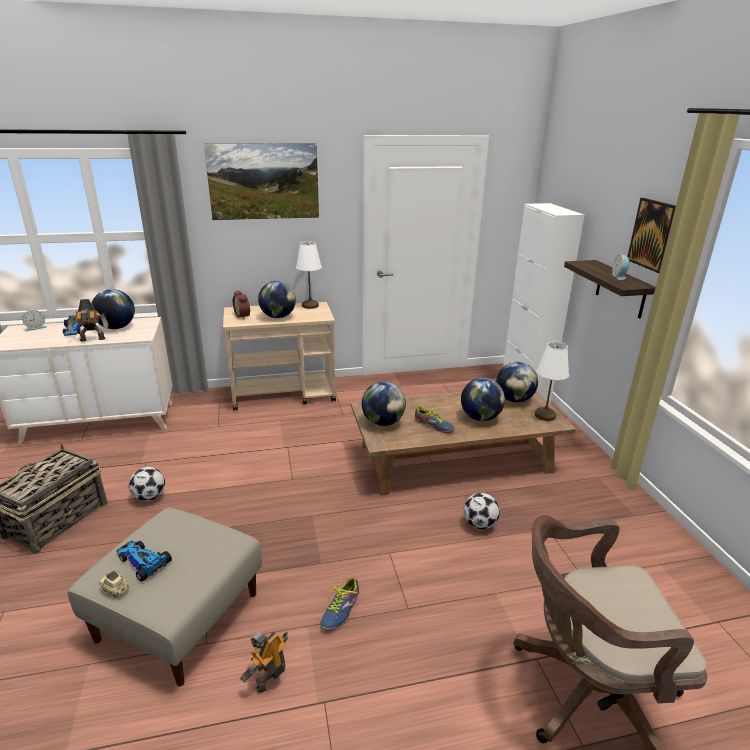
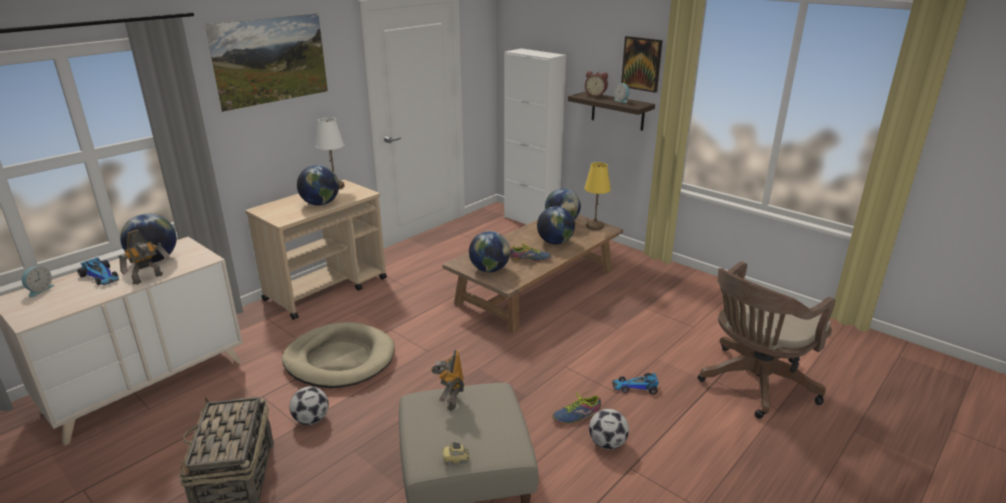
camera: 35 degrees left, 0 degrees up
(142, 562) = (448, 434): toy car -> toy car (636, 387)
(224, 456) = (340, 359): none -> beige dog bed
(243, 316) = (282, 212): alarm clock -> alarm clock (596, 95)
(269, 677) = (581, 476): toy robot -> toy robot (450, 400)
(341, 610) = (577, 415): shoe -> shoe turned 75 degrees clockwise
(479, 524) = (602, 323): football -> football (607, 443)
(544, 415) = (594, 226): white table lamp -> yellow table lamp

